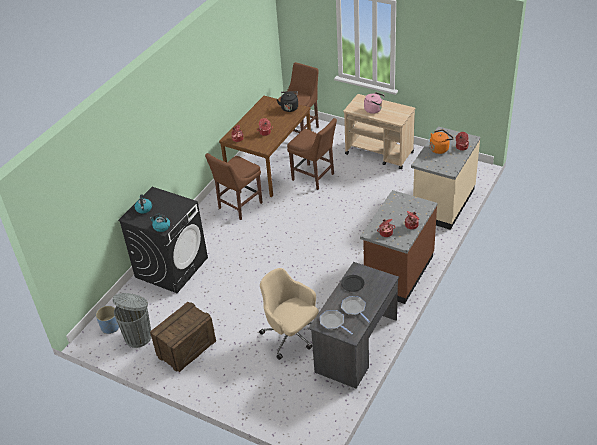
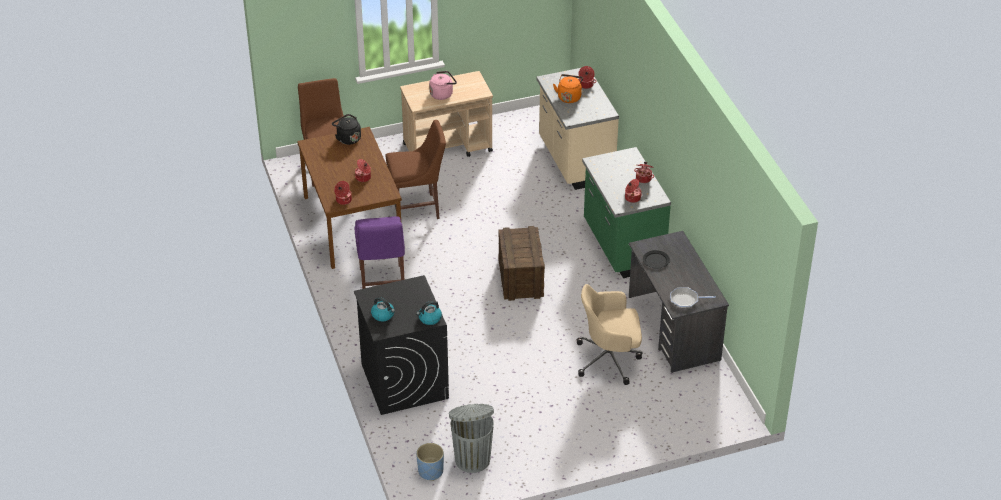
camera: 50 degrees left, 0 degrees up
(186, 348) = (533, 435): crate -> crate (520, 278)
(238, 206) = (382, 283): brown chair -> purple chair
(354, 308) = (686, 278): frying pan -> none
(398, 272) = (621, 246): brown counter -> green counter

